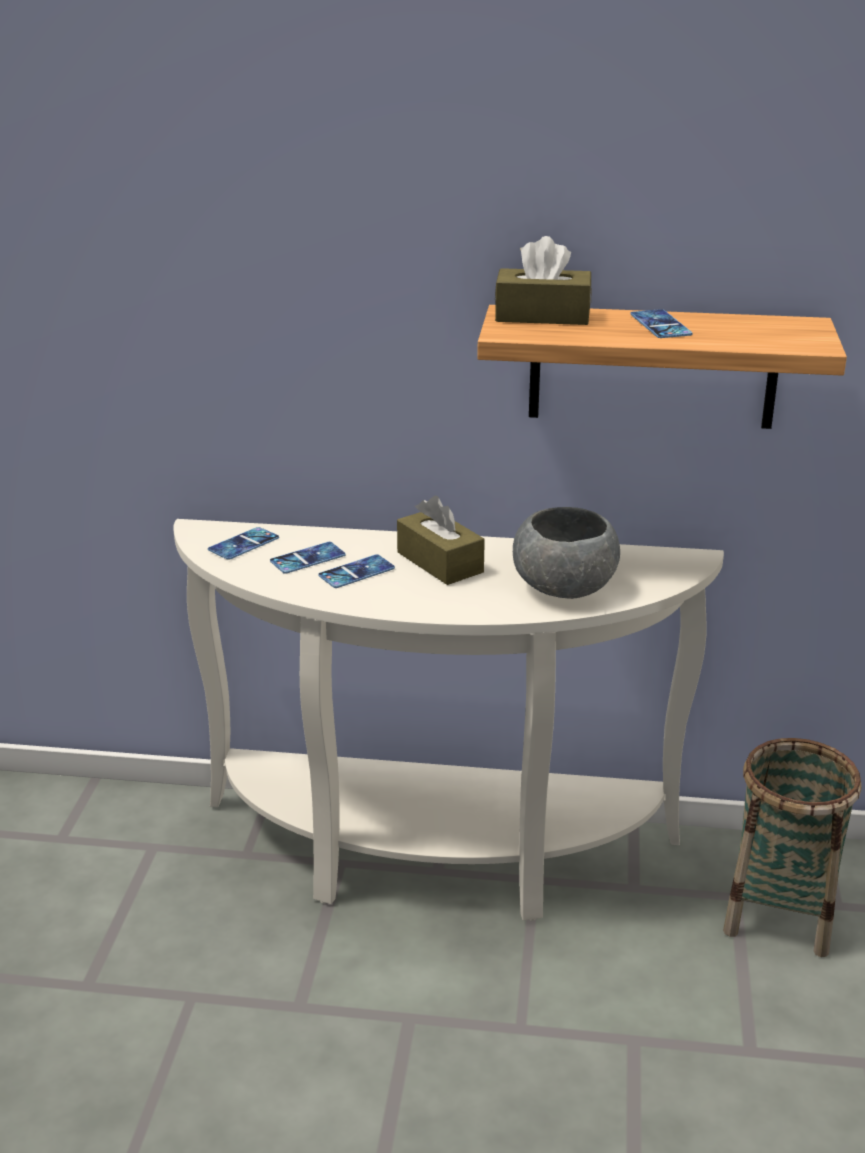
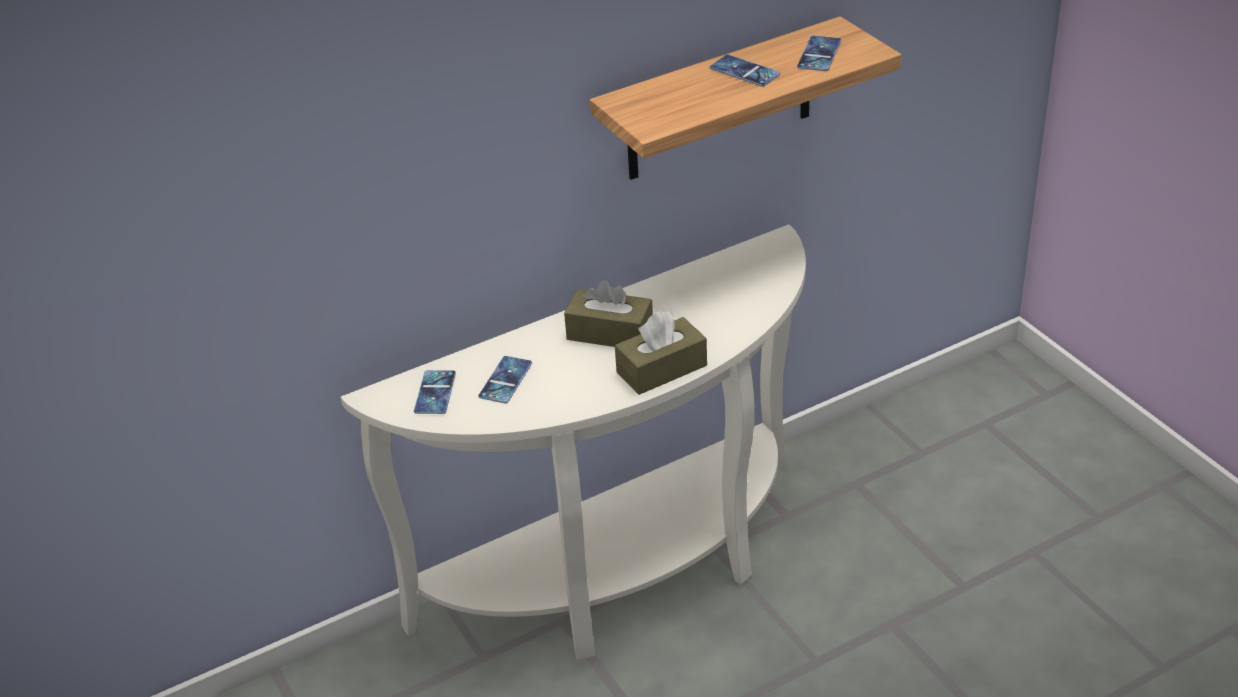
camera: 35 degrees left, 10 degrees up
(356, 572) = (560, 373): phone -> phone (819, 54)
(542, 316) = (649, 96): brown tissue box -> brown tissue box (661, 369)
(565, 588) = (726, 311): grey bowl -> none
(780, 913) = (894, 479): basket -> none

